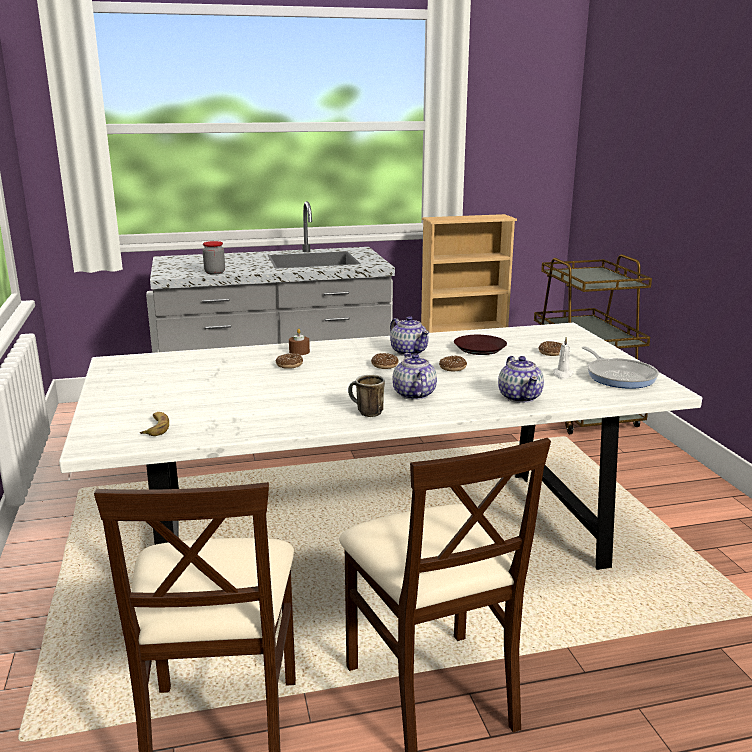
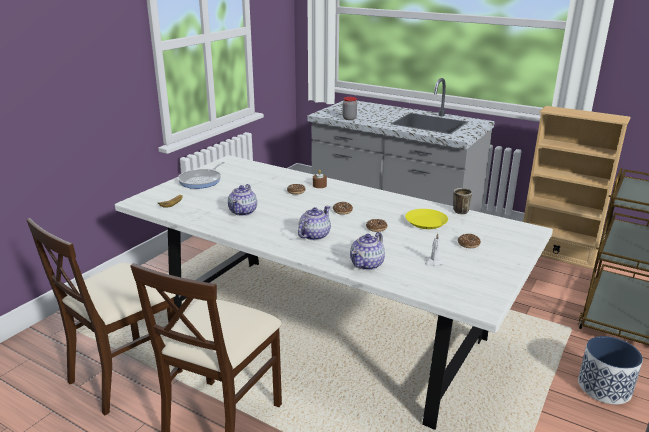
camera: 45 degrees right, 5 degrees up
(365, 413) = (266, 235): mug -> mug (458, 210)
(409, 352) = (377, 207): teapot -> teapot (243, 211)
(480, 349) = (426, 222): brown plate -> yellow plate
(619, 376) = (472, 281): frying pan -> frying pan (202, 180)
(651, 468) = (604, 388): none -> planter

